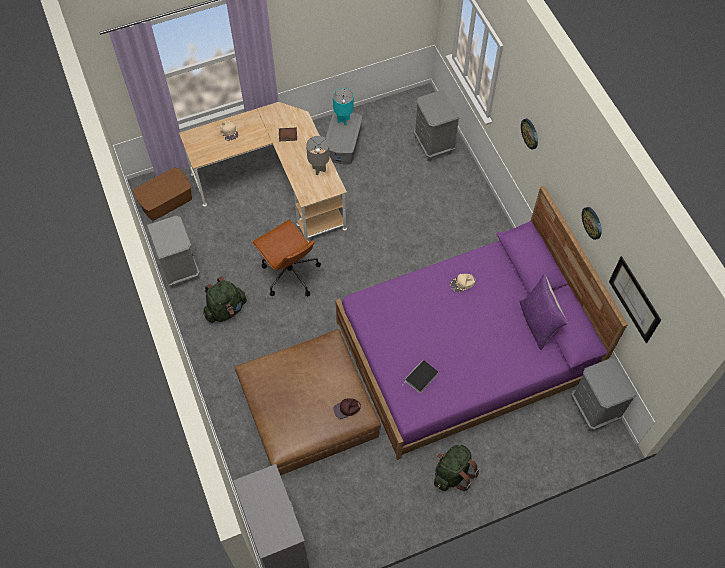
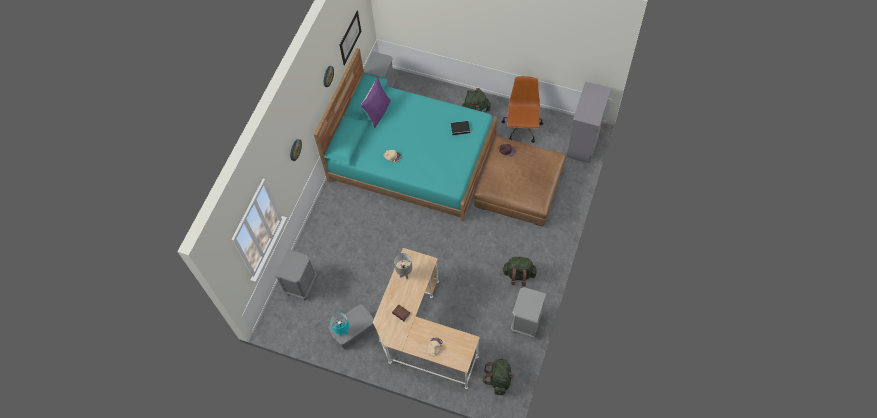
camera: 135 degrees left, 0 degrees up
(166, 201) = (499, 379): brown storage box -> green backpack
(290, 273) = (464, 268): brown office chair -> brown office chair (522, 128)
(465, 351) = (412, 157): purple bed -> turquoise bed

